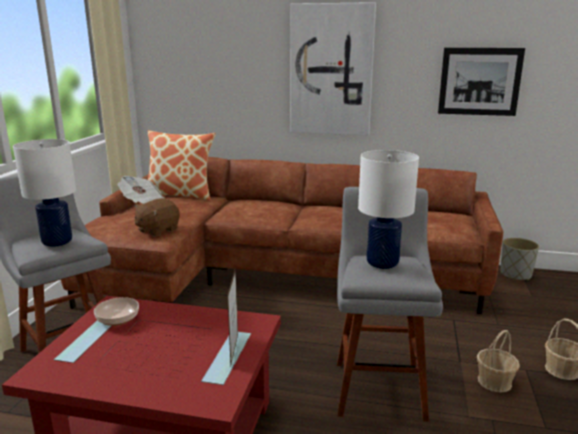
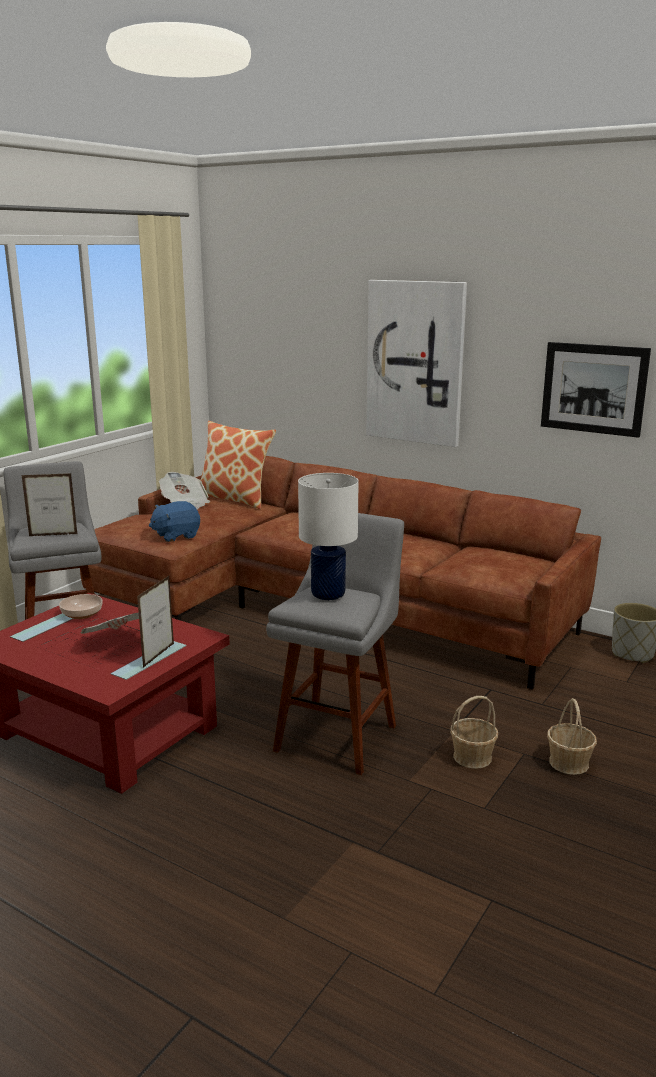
camera: 20 degrees right, 0 degrees up
(58, 243) = (53, 535): white table lamp -> picture frame
(157, 230) = (176, 536): brown plush toy -> blue plush toy
(176, 341) = (116, 640): none -> newspaper

